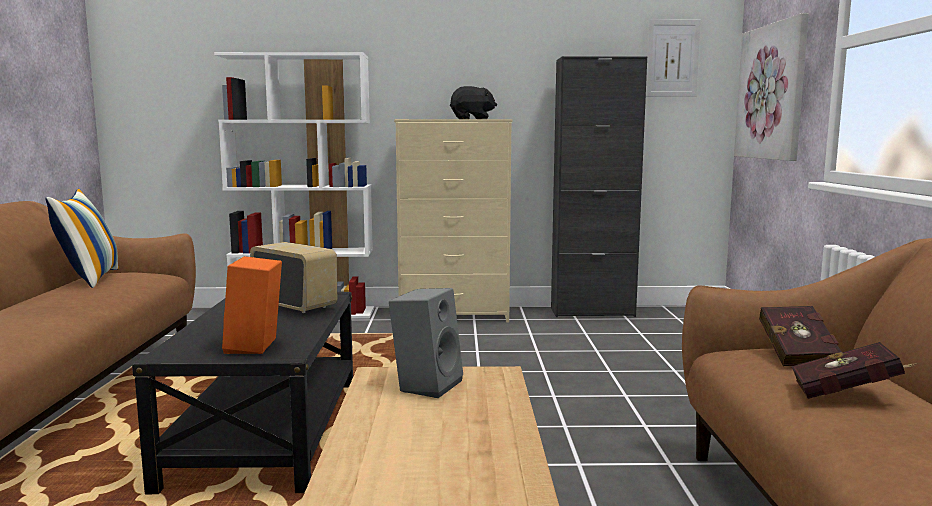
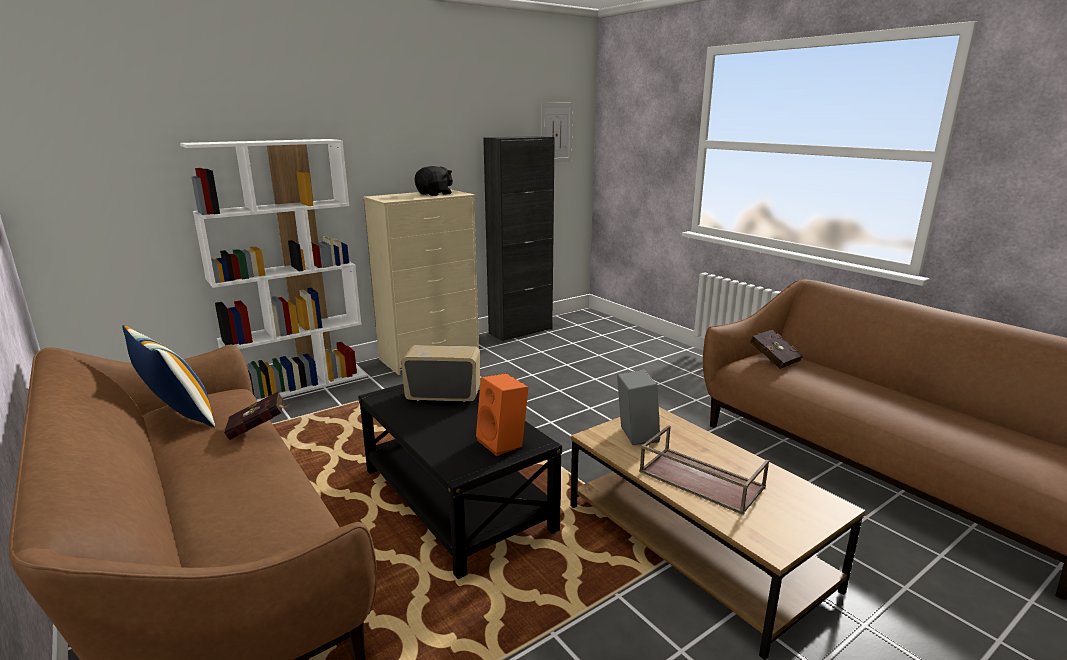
camera: 35 degrees left, 10 degrees up
(401, 445) = (699, 479): none -> brown tray
(770, 92) = (633, 163): picture -> none
(847, 396) = (827, 381): red book -> red book (260, 429)

